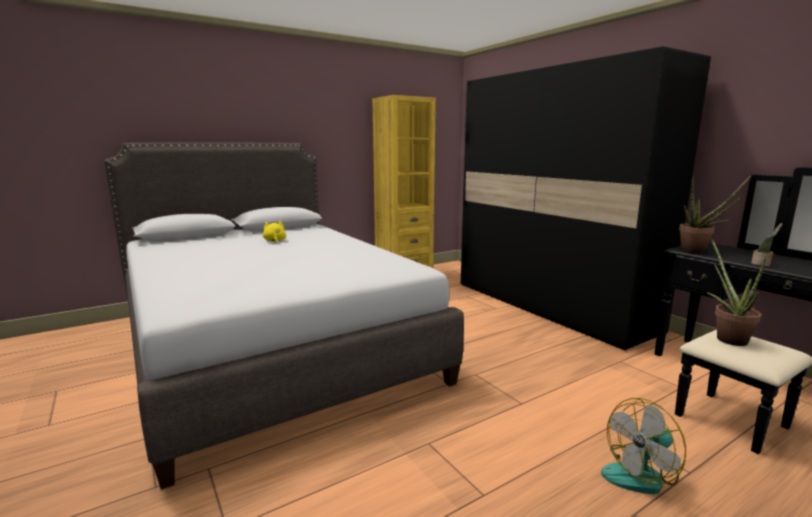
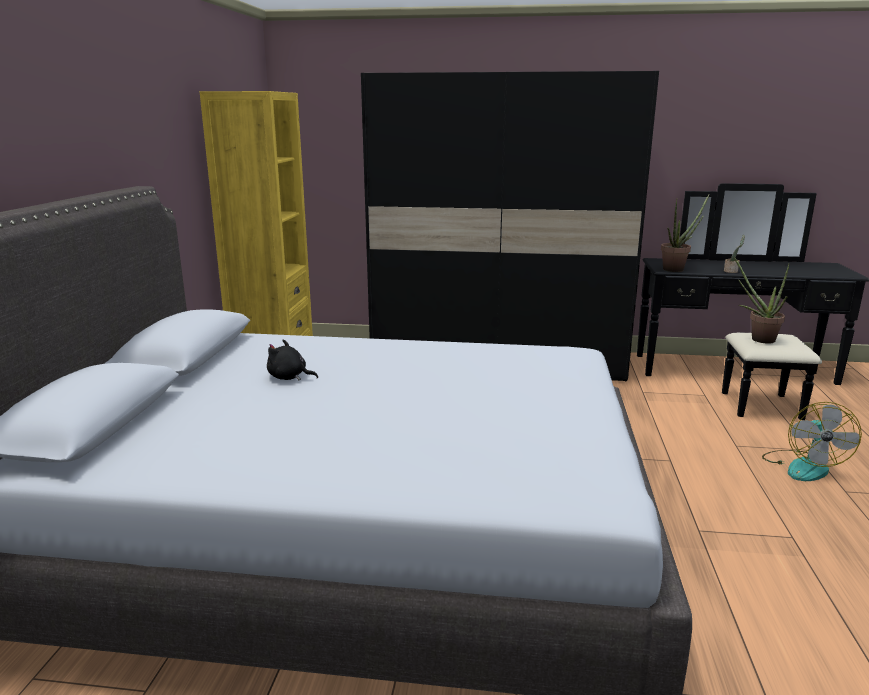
camera: 50 degrees left, 5 degrees up
(274, 241) = (289, 377): yellow plush toy -> black plush toy

